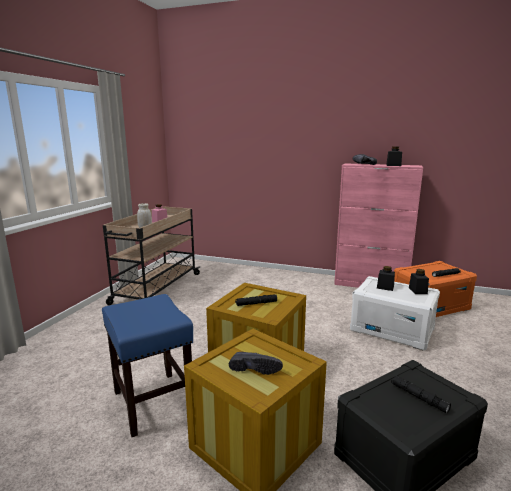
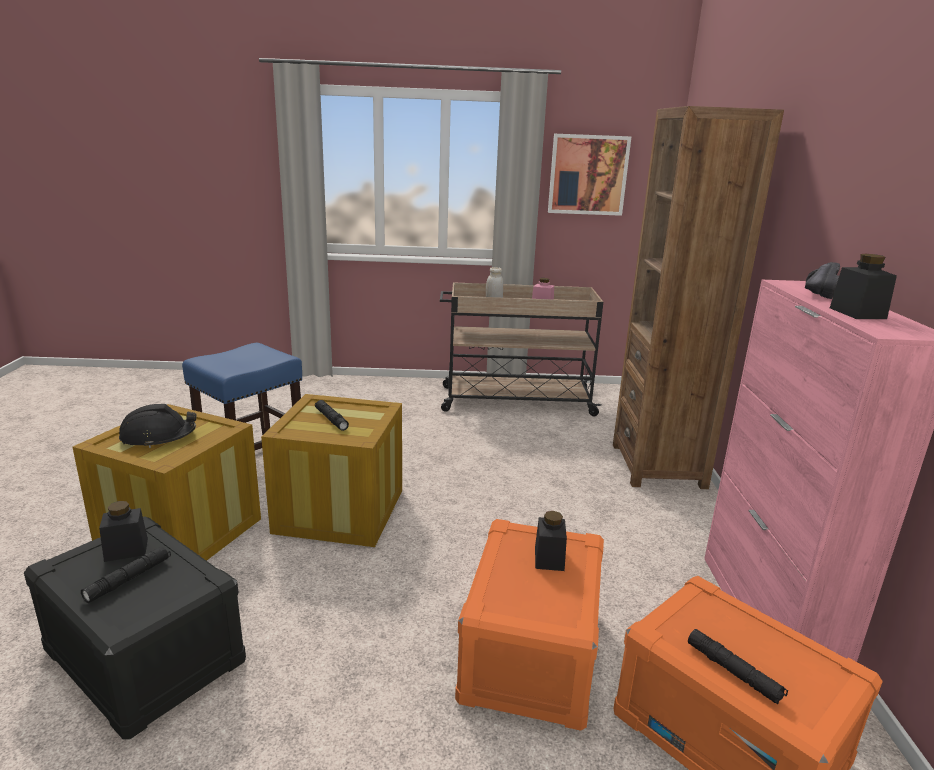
camera: 70 degrees right, 5 degrees up
(136, 140) = (588, 175): none -> picture
(255, 368) = (158, 437): black shoe -> black hard hat
(259, 274) = (658, 466): none -> brown bookcase
(392, 329) = (531, 654): white storage box -> orange storage box
(417, 291) = (558, 605): black jar -> black jar (126, 550)

